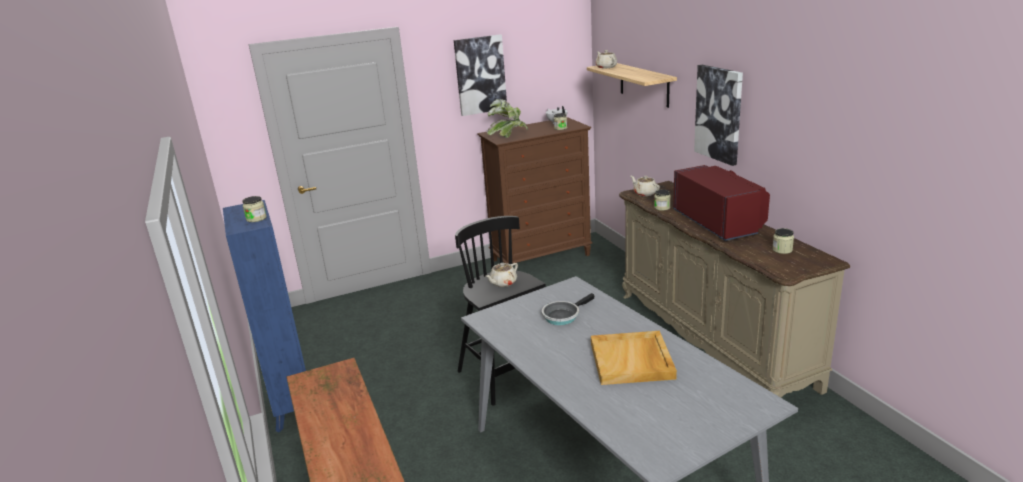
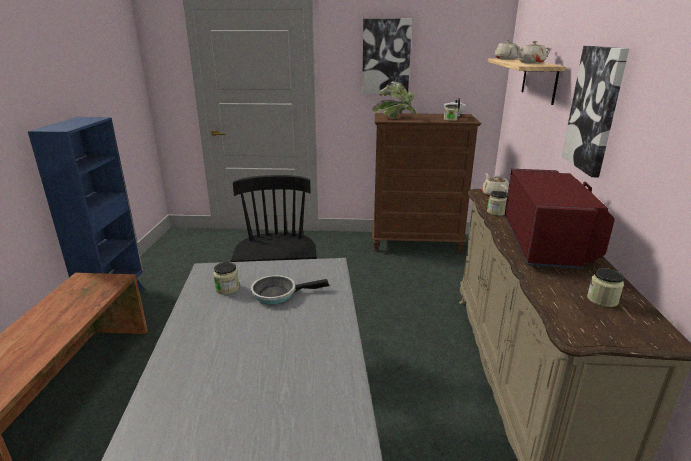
camera: 25 degrees right, 0 degrees up
(256, 218) = (72, 125): jar -> jar (227, 288)
(503, 283) = (281, 244): beige teapot -> beige teapot (530, 63)
(632, 361) = (273, 378): beige tray -> none

